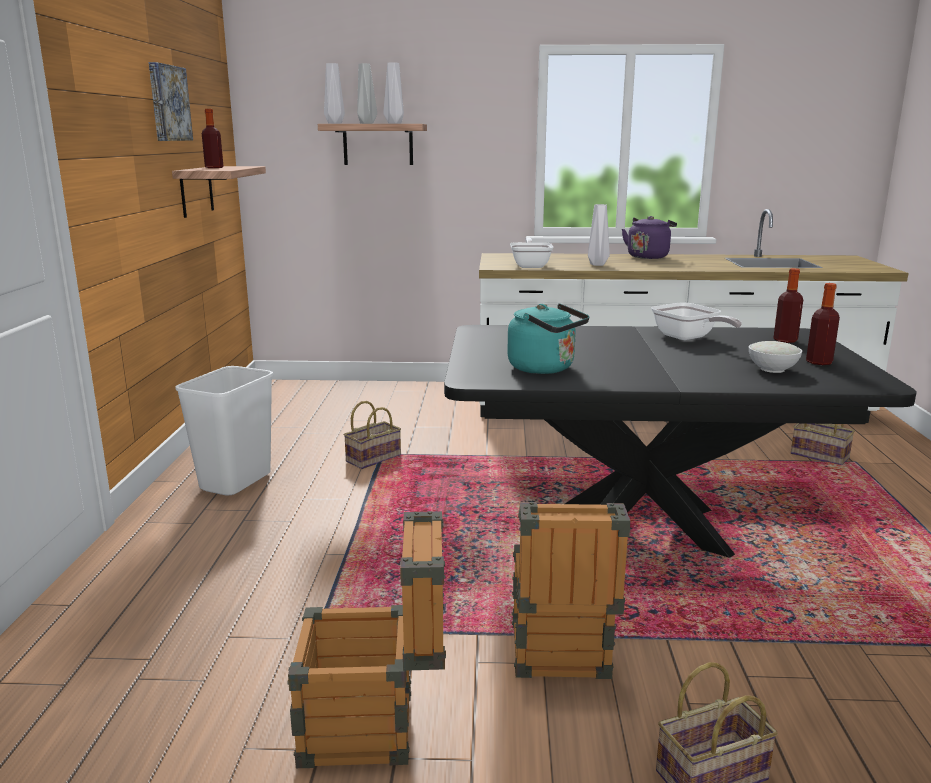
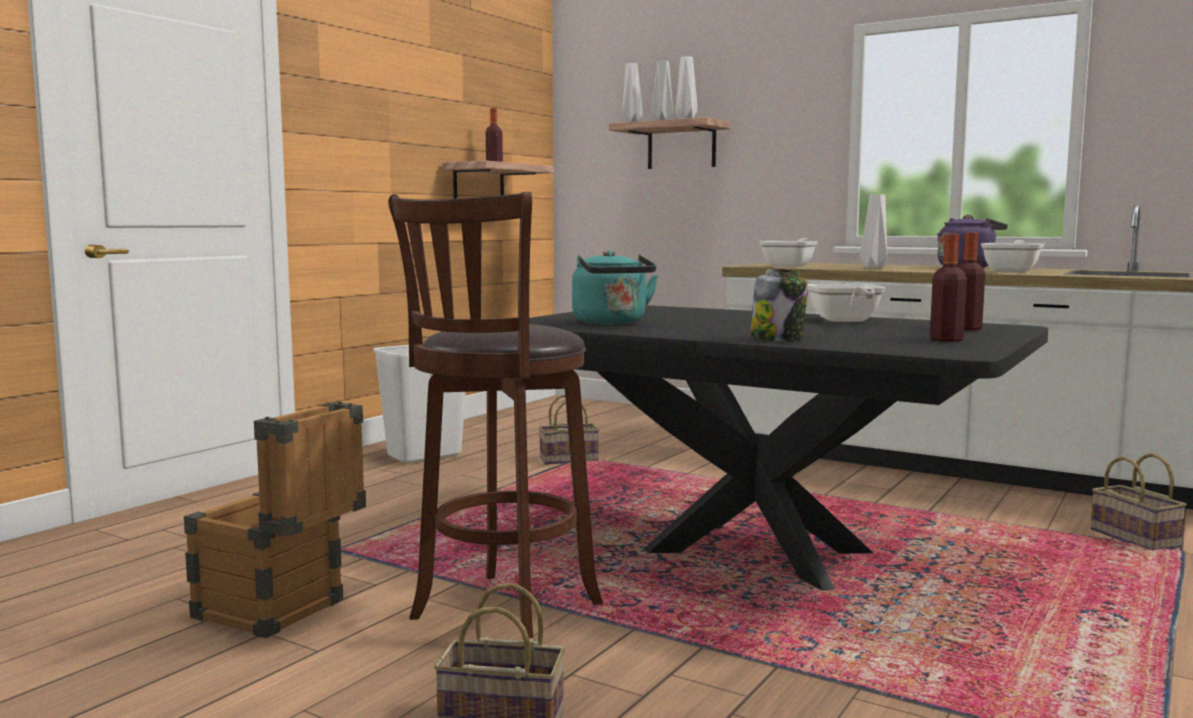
camera: 30 degrees right, 10 degrees down
(167, 103) = (446, 101): picture -> none
(559, 659) = (501, 615): crate -> brown stool
(701, 264) = (1012, 271): none -> frying pan
(725, 379) = (778, 339): none -> jar
(772, 369) = (862, 339): white bowl -> none

